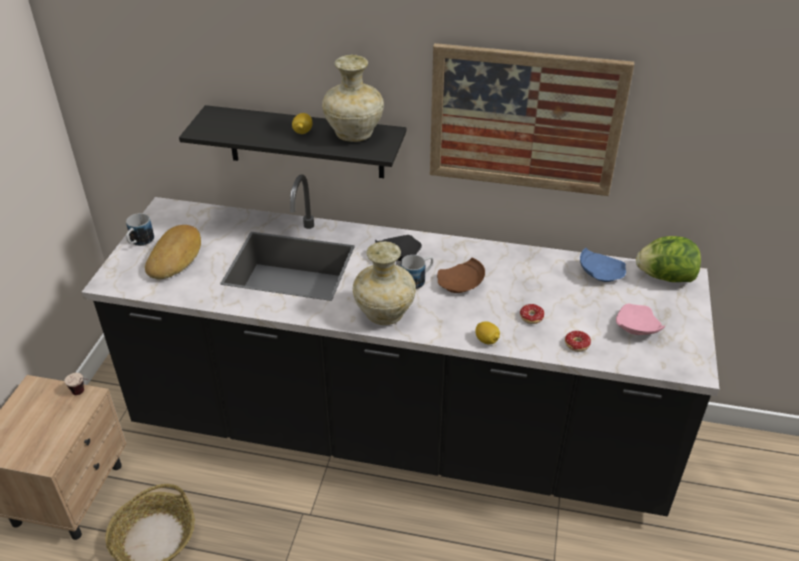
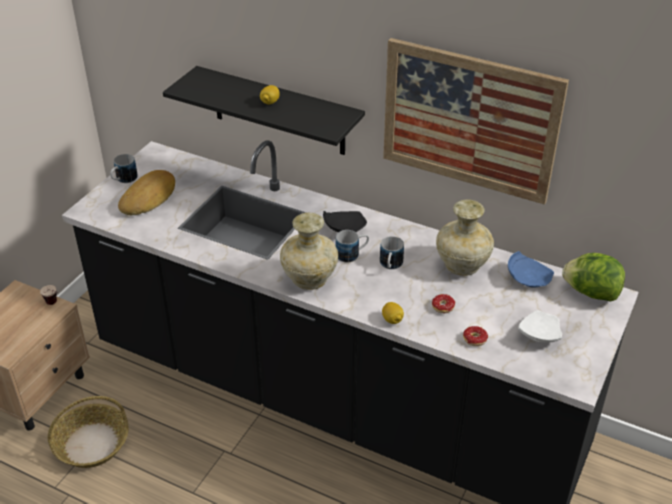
camera: 15 degrees right, 0 degrees up
(354, 135) = (314, 111): beige vase -> beige vase (462, 267)
(461, 285) = (390, 265): brown plate -> mug
(635, 328) = (538, 335): pink plate -> white plate

